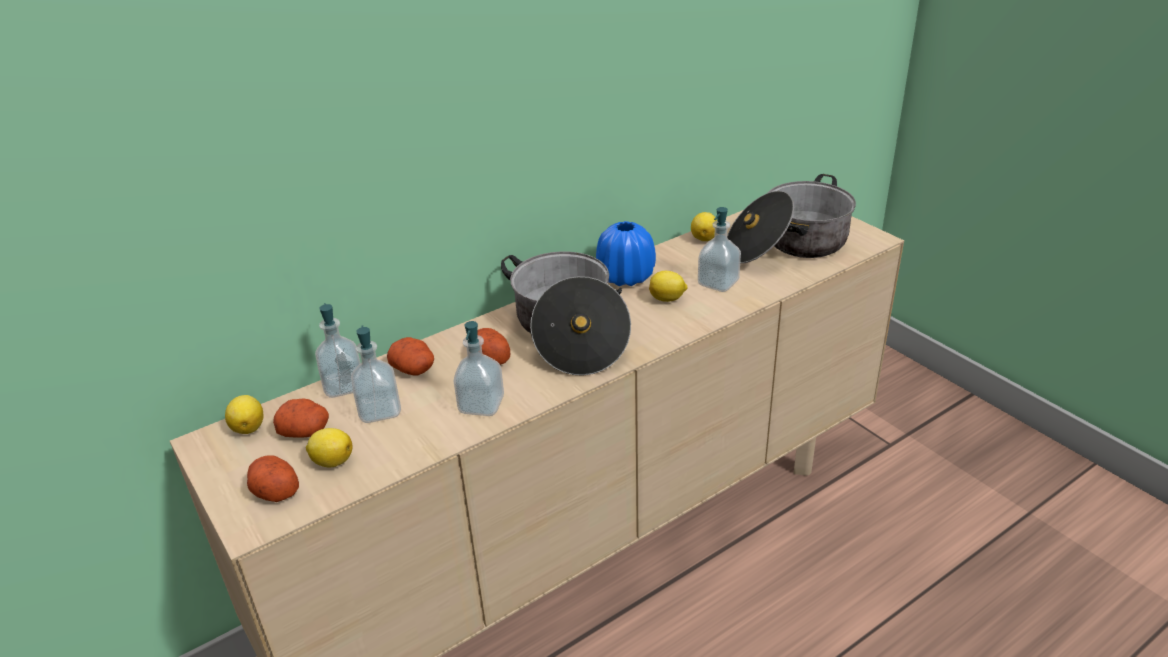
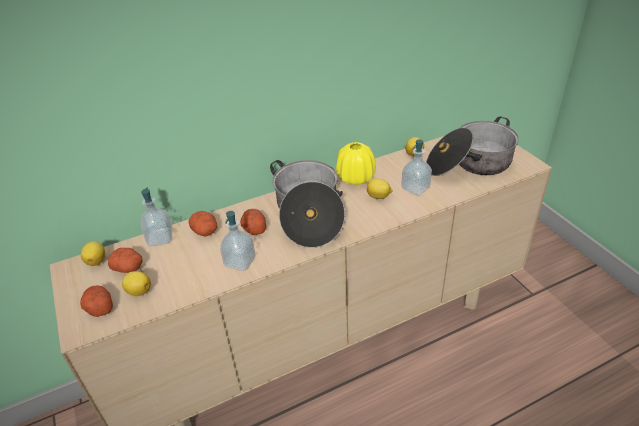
camera: 10 degrees right, 5 degrees up
(379, 410) = (177, 258): soap dispenser -> none
(625, 277) = (355, 178): blue vase -> yellow vase

